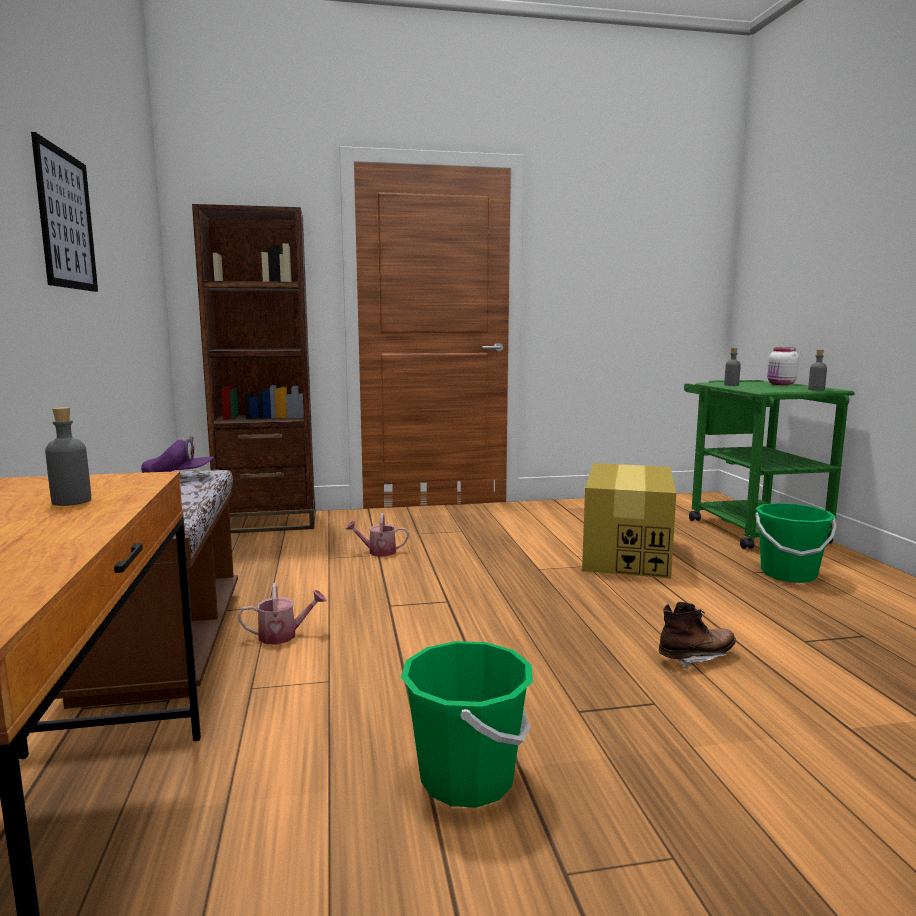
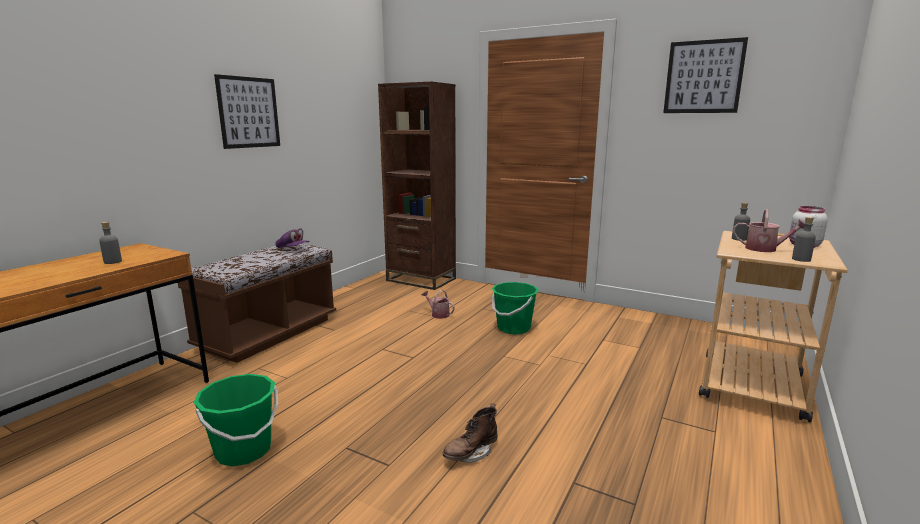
camera: 40 degrees right, 5 degrees up
(283, 635) = (313, 347): watering can -> watering can (765, 249)
(616, 229) = (703, 77): none -> picture
(626, 554) = (587, 366): cardboard box -> none
(696, 658) = (471, 453): brown boot -> brown boot turned 120 degrees clockwise
(748, 528) = (751, 380): green cart -> beige cart
(788, 574) = (690, 431): green bucket -> green bucket (513, 328)

